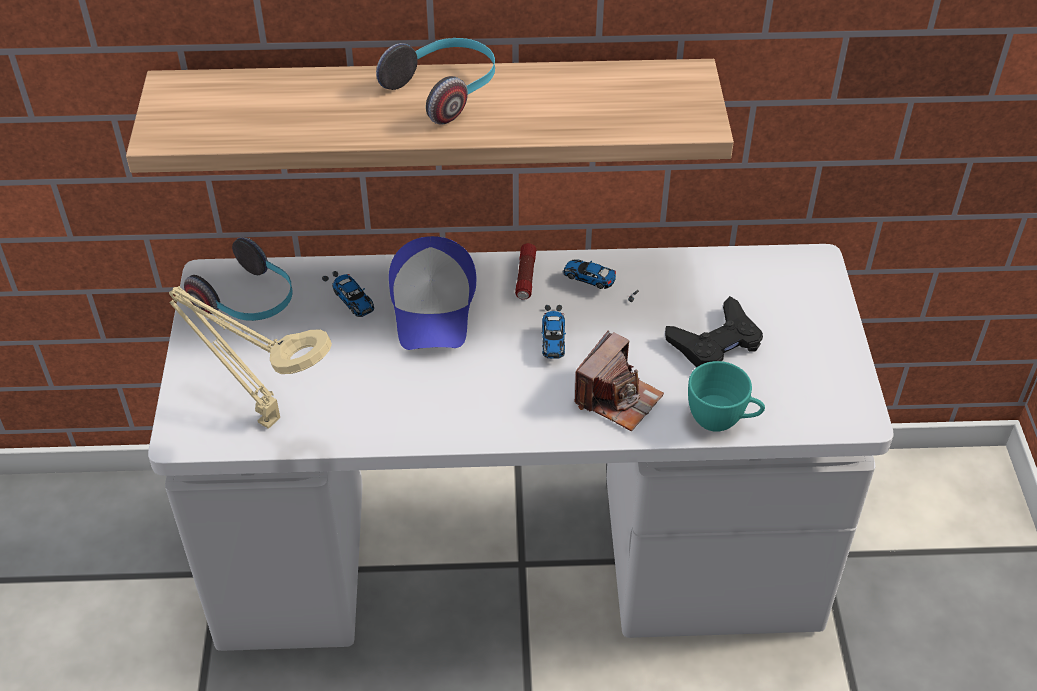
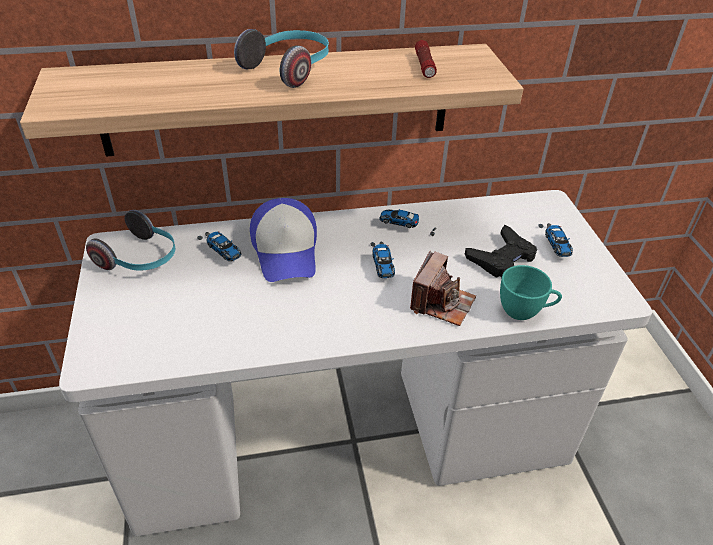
camera: 10 degrees left, 5 degrees down
(264, 419) = (160, 345): beige table lamp -> none
(526, 277) = (351, 226): flashlight -> flashlight (424, 66)
(794, 328) = (553, 243): none -> toy car

